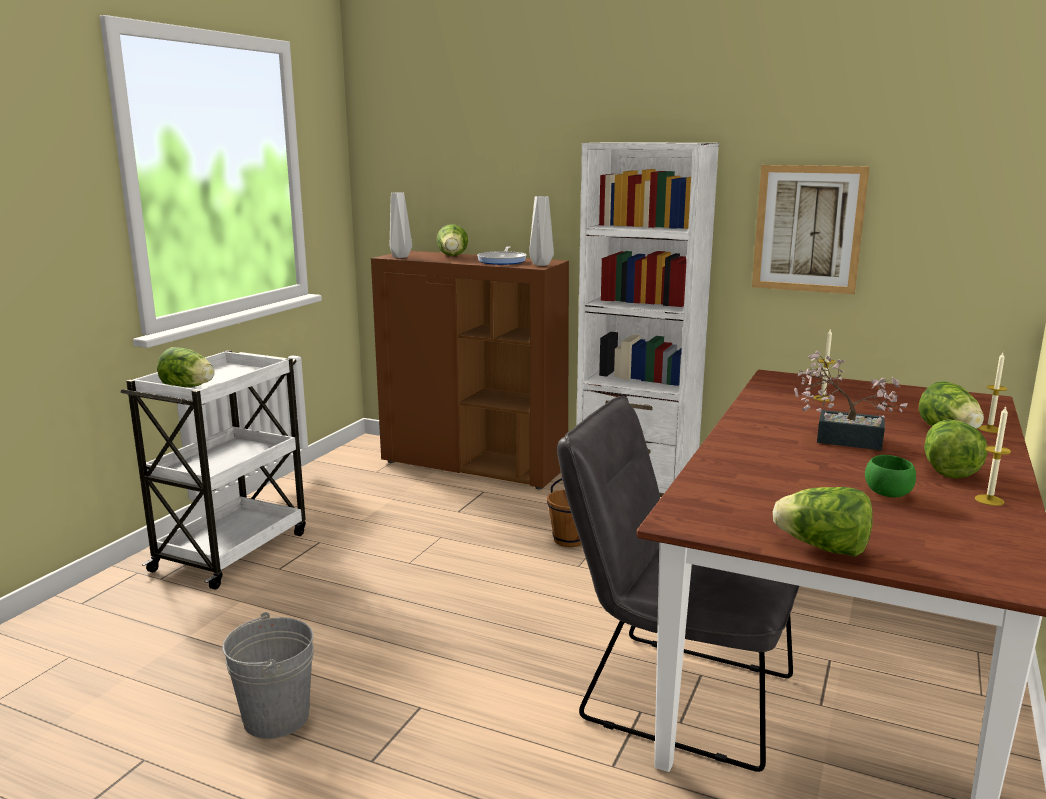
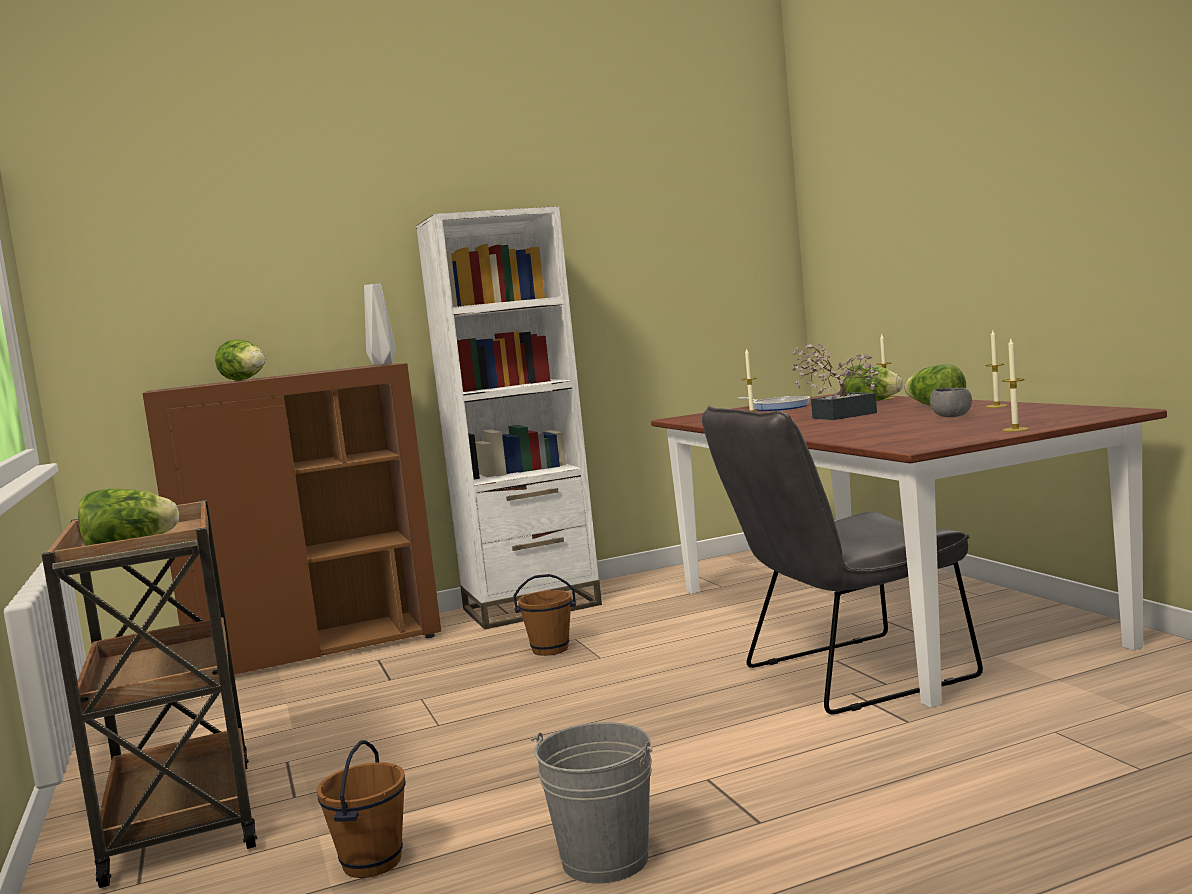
camera: 45 degrees left, 10 degrees down
(221, 635) = (373, 863): none -> brown bucket
(233, 550) = (181, 817): white cart -> brown cart
(399, 256) = (178, 388): grey vase -> none
(503, 261) = (326, 370): frying pan -> frying pan (778, 407)
(808, 229) = (624, 293): picture -> none
(823, 548) = (1015, 429): lettuce -> candle
(887, 494) = (951, 416): green bowl -> grey bowl

